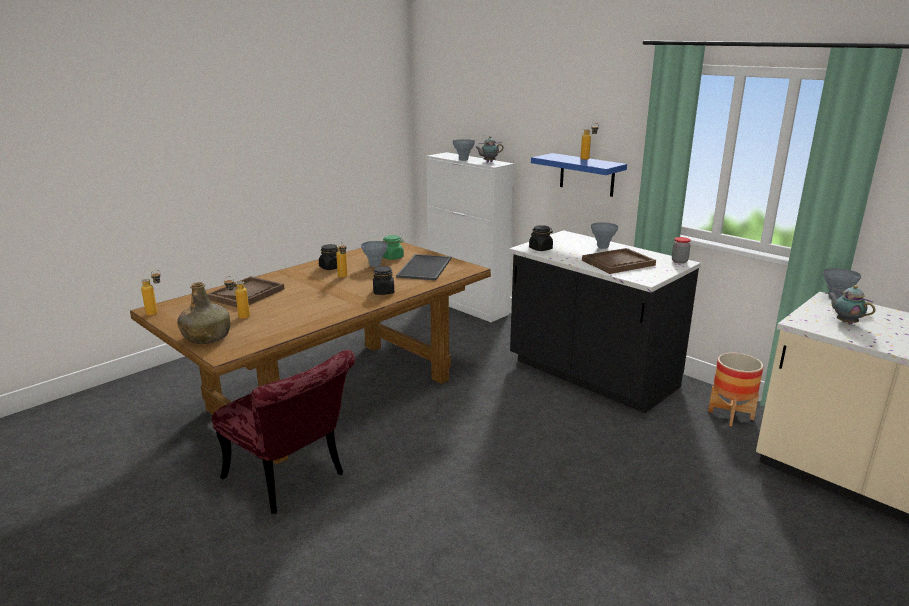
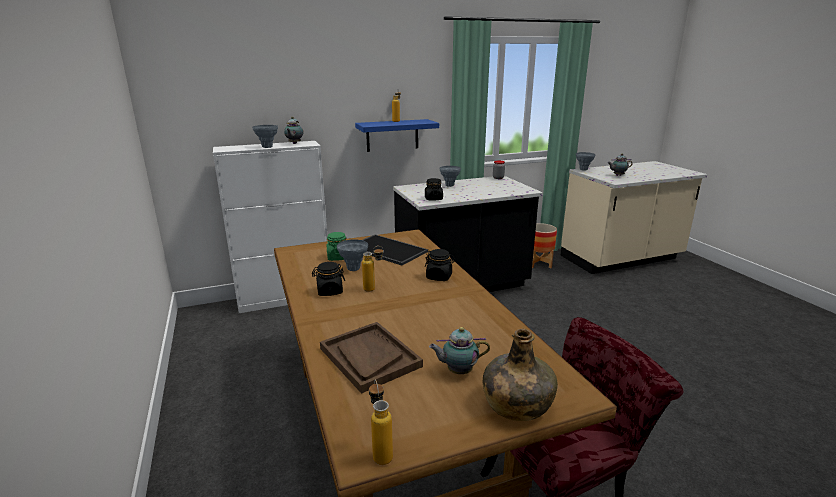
camera: 65 degrees left, 0 degrees up
(239, 318) = (457, 371): bottle -> teapot
(618, 263) = (488, 189): brown tray -> none

